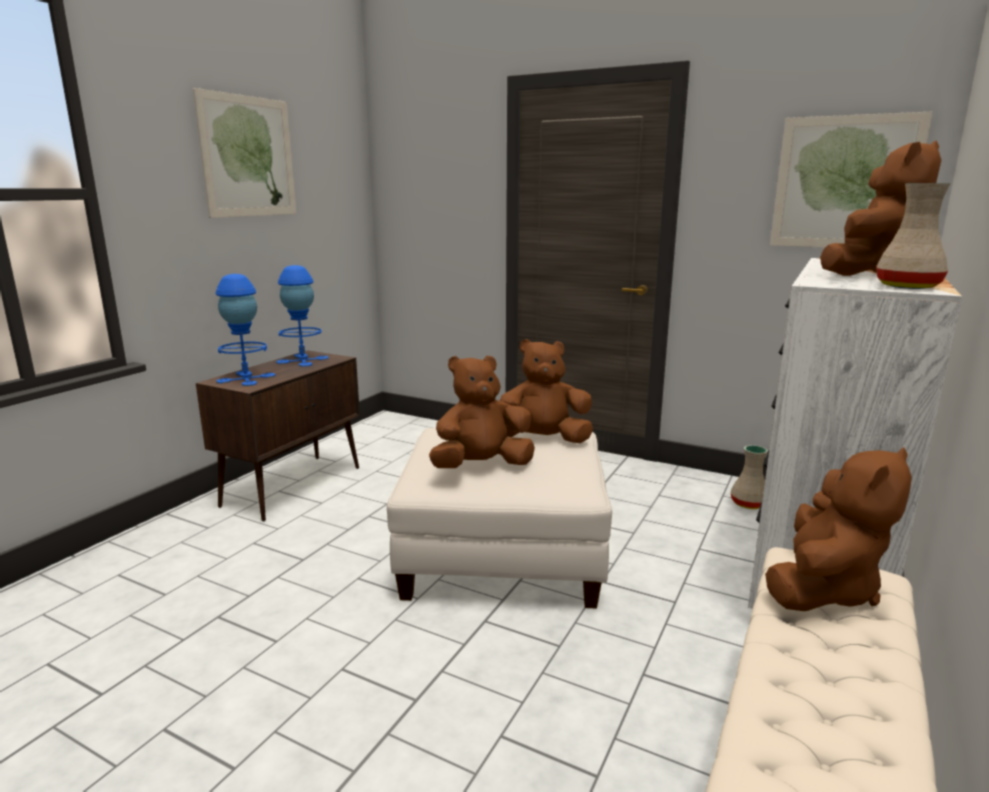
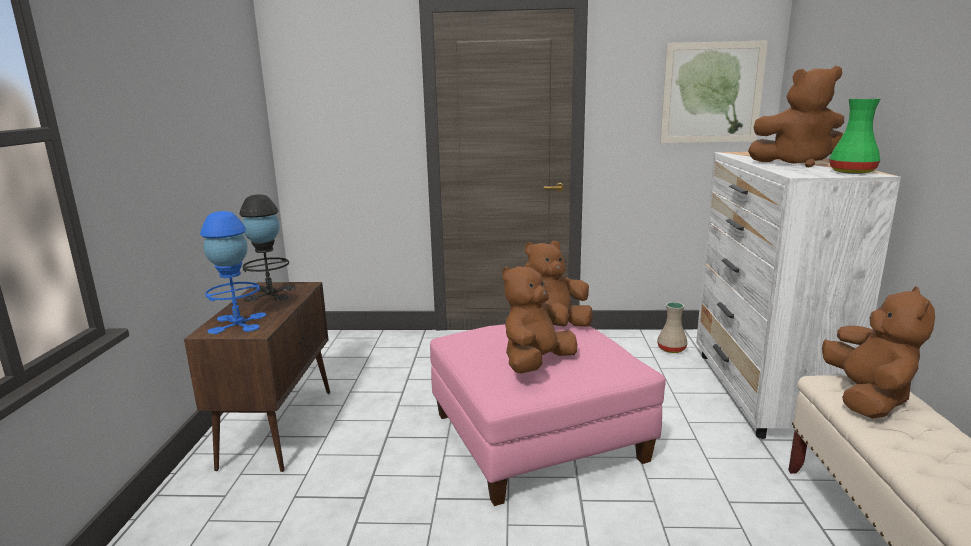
camera: 25 degrees left, 0 degrees up
(248, 157) = (179, 80): picture -> none
(302, 360) = (270, 293): blue table lamp -> black table lamp
(503, 551) = (537, 436): white ottoman -> pink ottoman
(868, 274) = (796, 163): brown plush toy -> brown plush toy turned 75 degrees clockwise
(906, 286) = (851, 172): beige vase -> green vase

